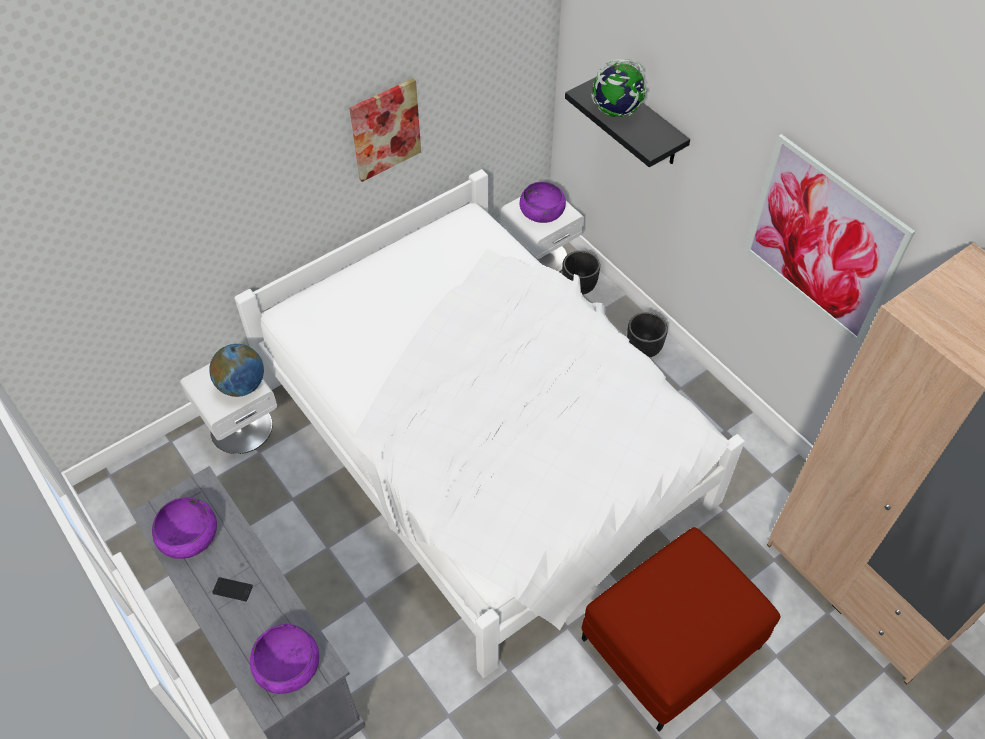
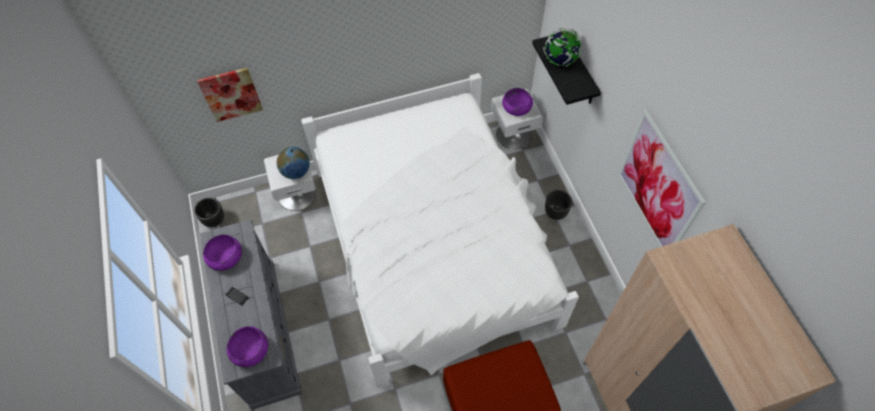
camera: 20 degrees right, 5 degrees up
(385, 129) = (412, 38): picture -> picture (231, 94)
(579, 287) = (530, 161): black planter -> black planter (214, 220)

